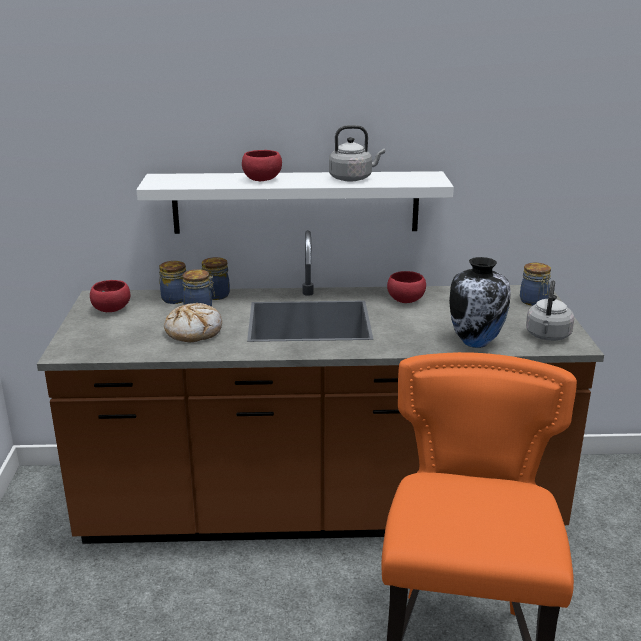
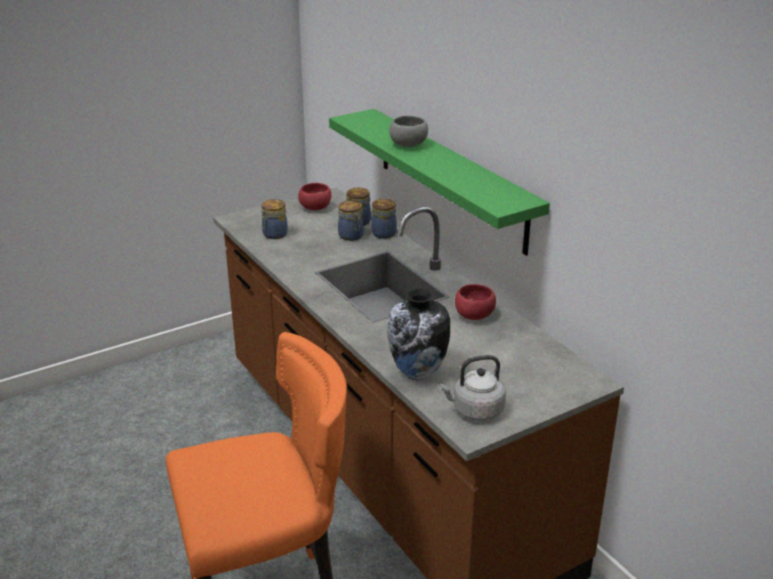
camera: 60 degrees right, 5 degrees up
(194, 331) = (310, 247): bread -> none
(263, 179) = (409, 145): red bowl -> grey bowl
(296, 202) = (450, 178): white shelf -> green shelf
(353, 178) = (460, 173): grey kettle -> none
(534, 302) = (558, 386): jar -> jar (274, 235)

